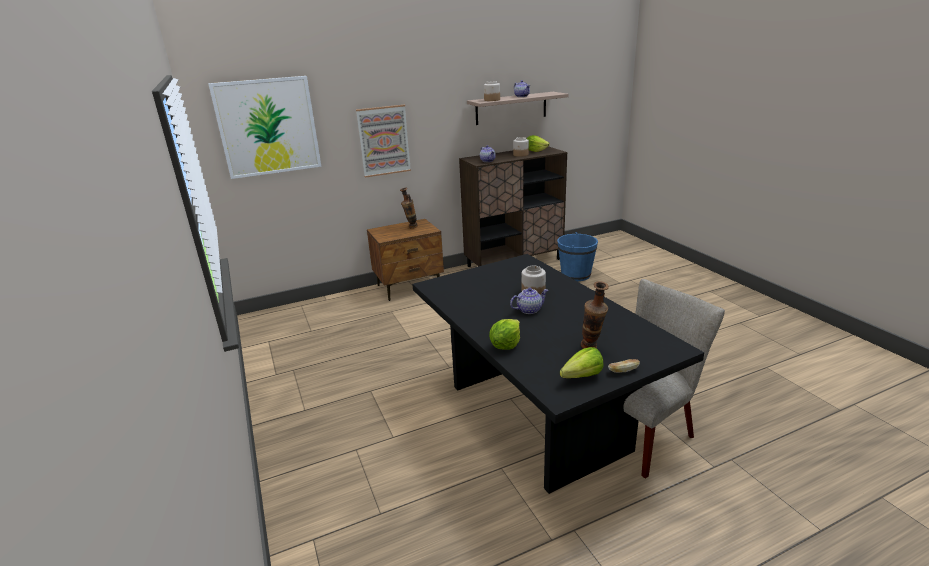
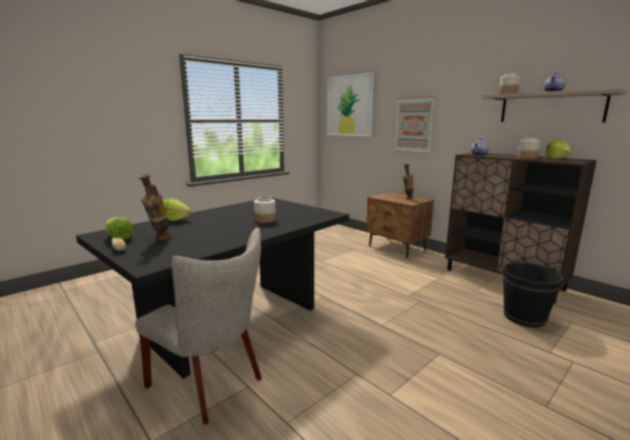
camera: 70 degrees right, 10 degrees down
(529, 310) = (231, 221): teapot -> none
(575, 275) = (524, 317): blue bucket -> black bucket

